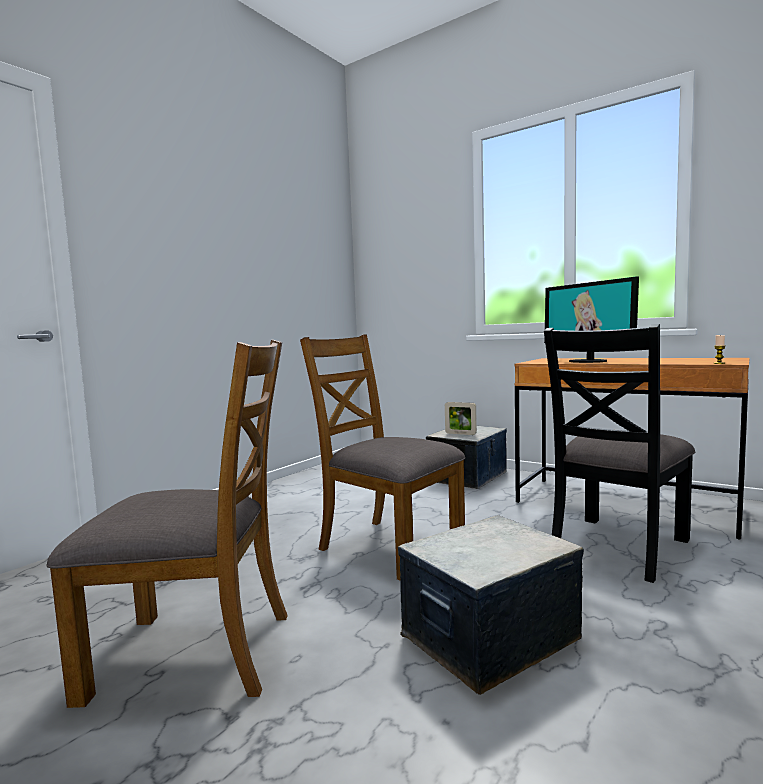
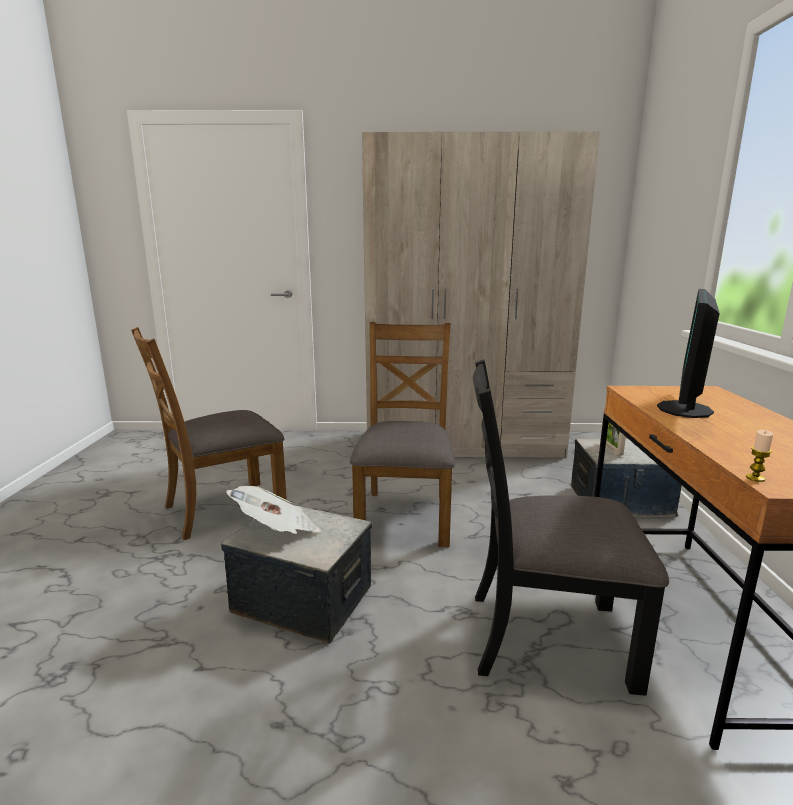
camera: 55 degrees right, 10 degrees up
(195, 653) = (223, 509): brown chair -> brown chair turned 90 degrees clockwise
(292, 489) = (463, 444): none -> beige wardrobe
(476, 555) = (277, 531): none -> newspaper

